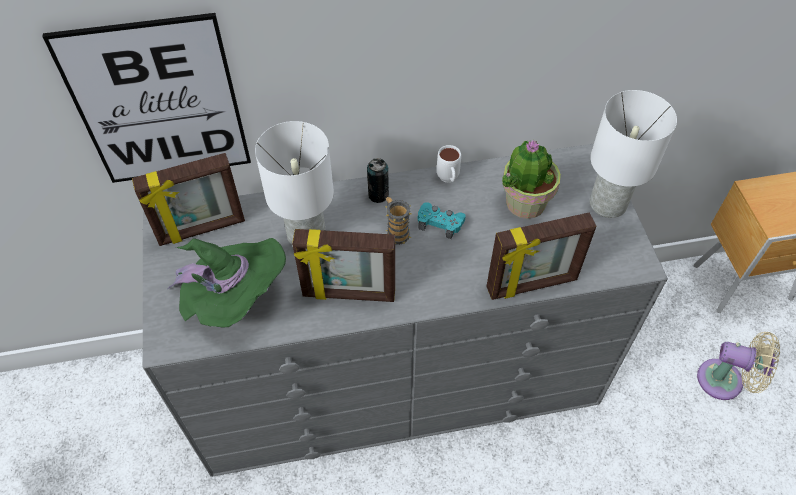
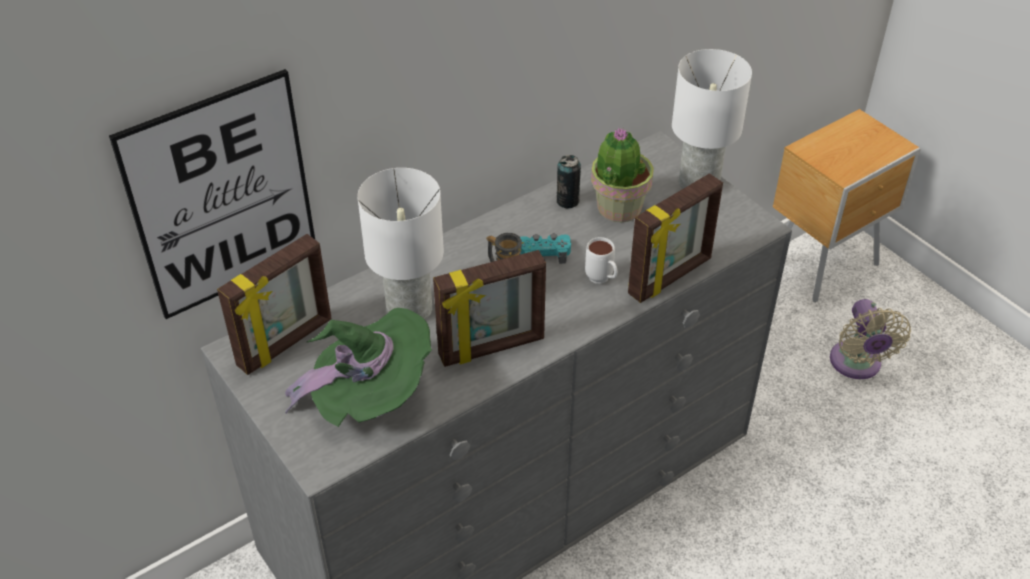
camera: 25 degrees left, 10 degrees down
(378, 195) = (463, 248): can -> can (567, 201)
(448, 180) = (528, 211): white mug -> white mug (602, 280)
(725, 381) = (856, 365): beige fan -> beige fan turned 90 degrees clockwise

